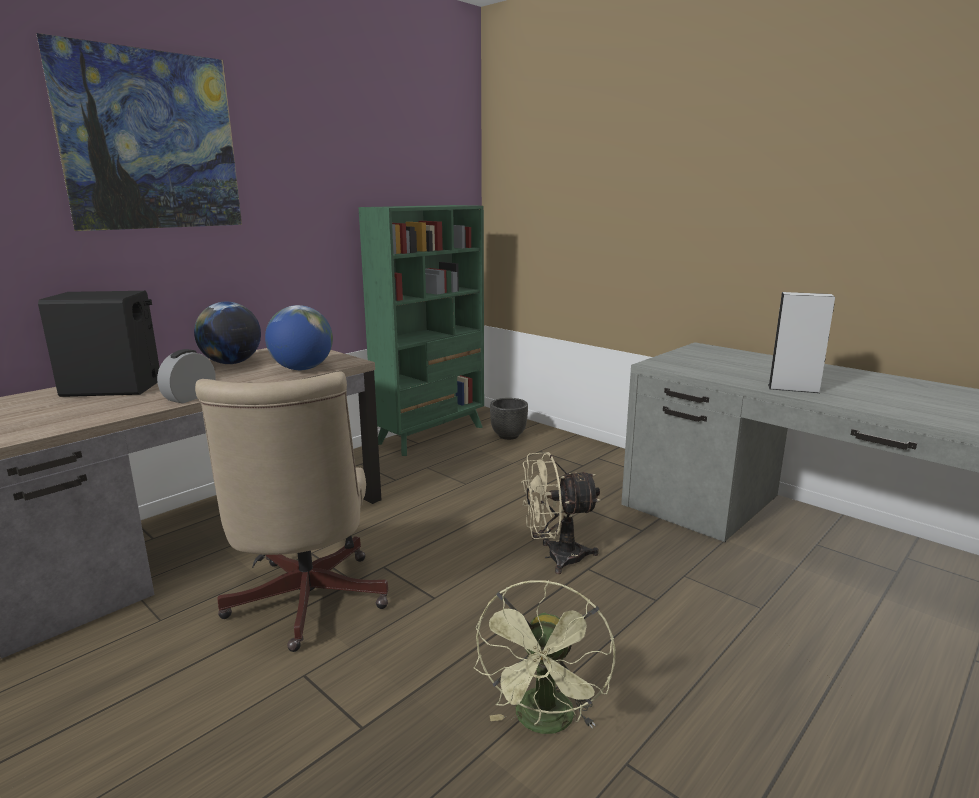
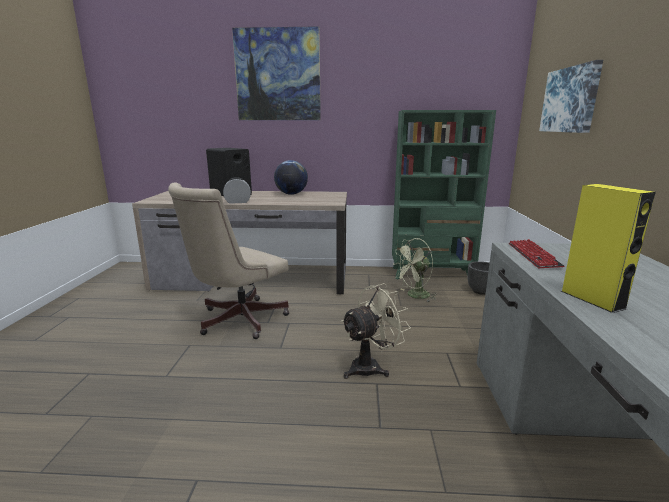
camera: 50 degrees right, 0 degrees up
(302, 369) = (306, 201): globe -> none
(545, 723) = (209, 431): green fan -> green fan (414, 296)
(555, 557) = (371, 366): beige fan -> beige fan turned 105 degrees clockwise
(579, 198) = (570, 100): none -> picture
(685, 367) = (533, 255): none -> keyboard
(793, 388) = (592, 299): grey speaker -> yellow speaker

